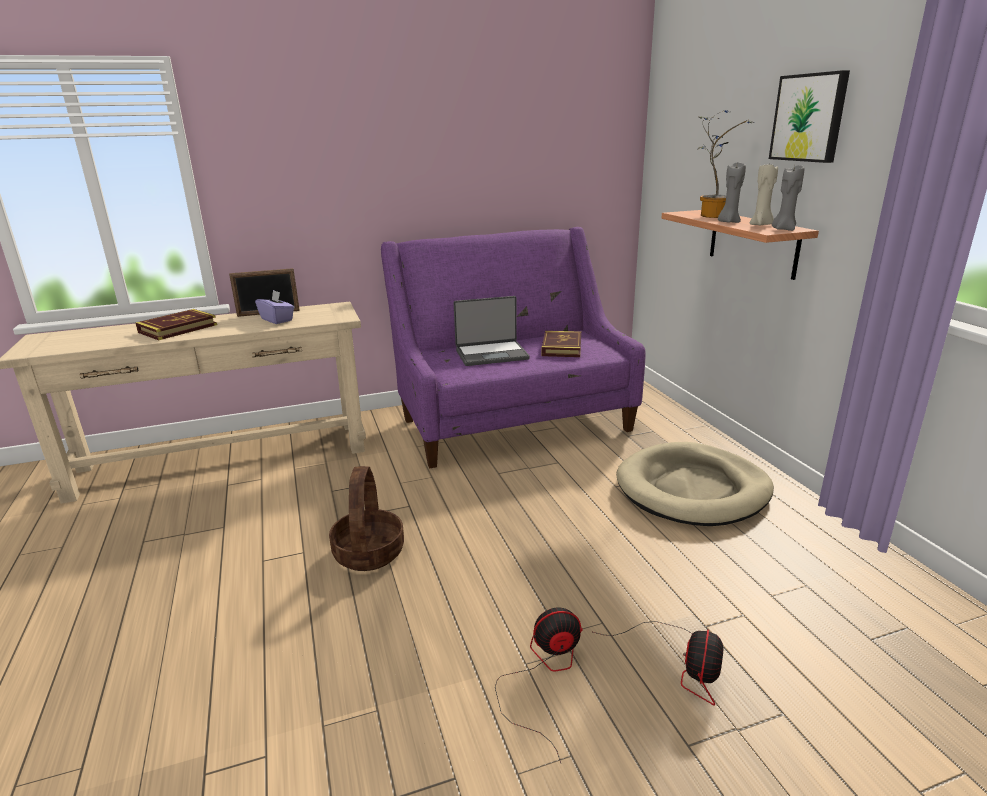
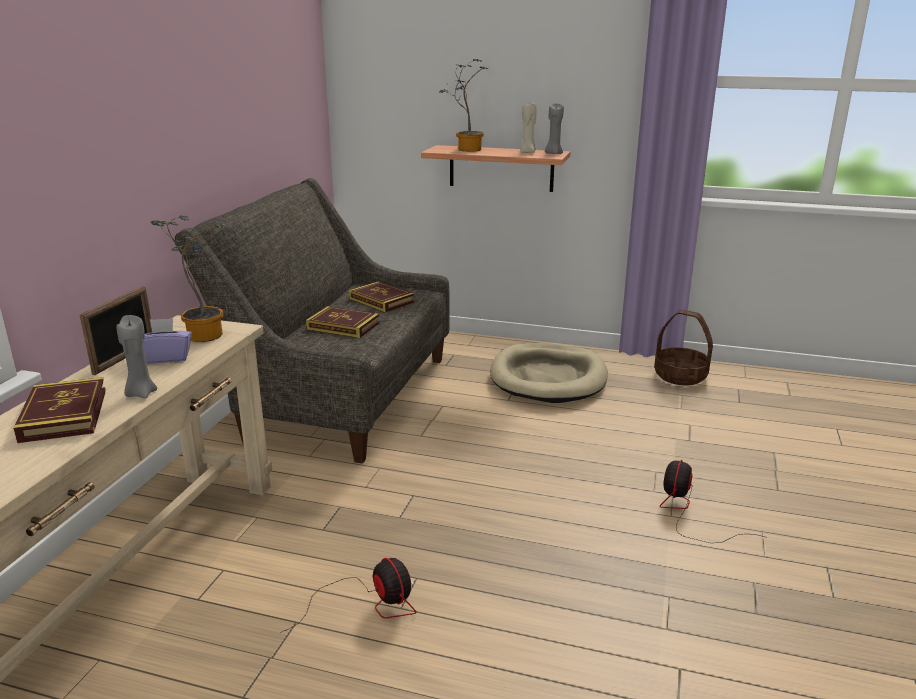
camera: 55 degrees left, 0 degrees up
(325, 314) = (203, 334): none -> potted plant
(369, 552) = (463, 539): basket -> basket (680, 376)
(491, 354) = (343, 326): laptop -> book
(511, 420) = (339, 396): purple sofa -> grey sofa
(682, 664) = (715, 462): fan -> fan (369, 604)
(728, 222) = (501, 153): grey candle -> grey candle (141, 393)
(809, 118) = (546, 66): picture -> none

